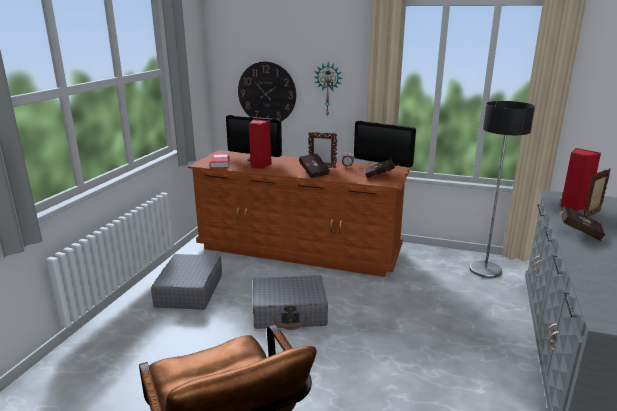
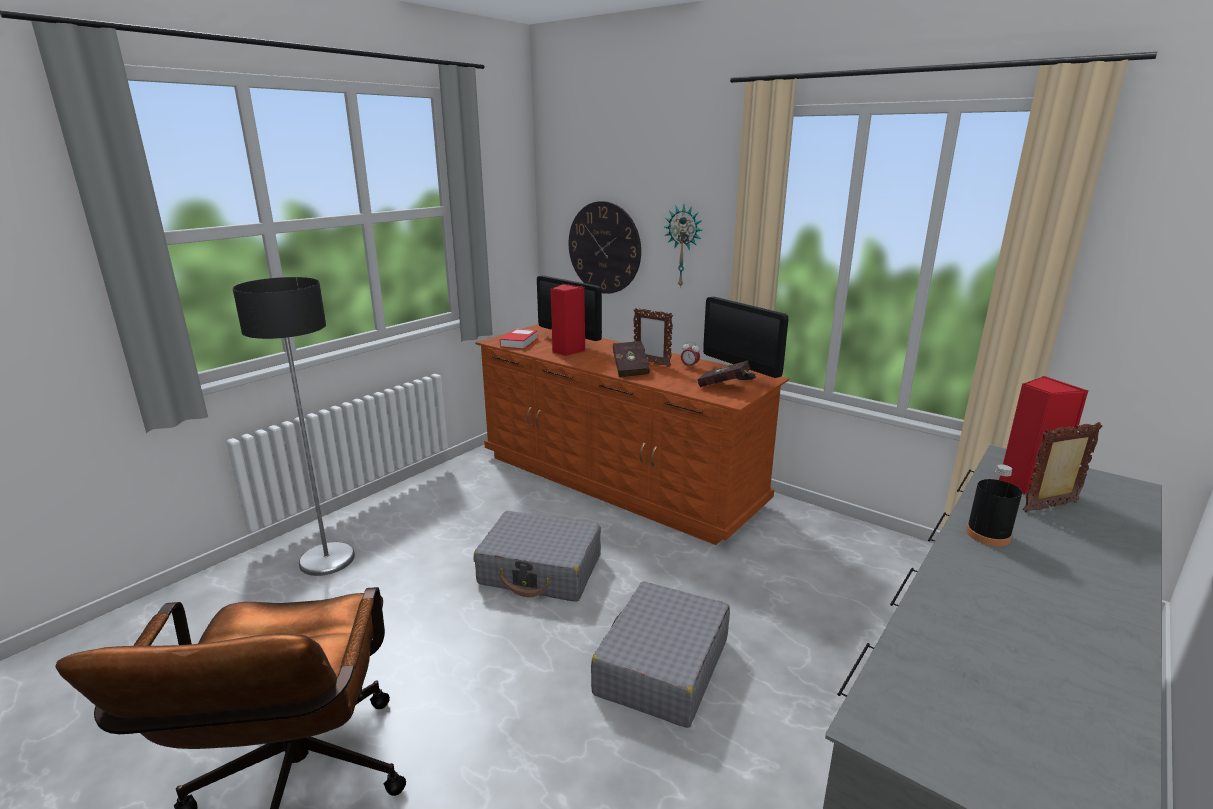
camera: 20 degrees right, 0 degrees up
(189, 291) = (435, 512): grey suitcase -> grey suitcase (661, 667)
(485, 270) = (893, 566): floor lamp -> floor lamp (327, 559)
(577, 232) = (988, 535): red book -> black bottle

